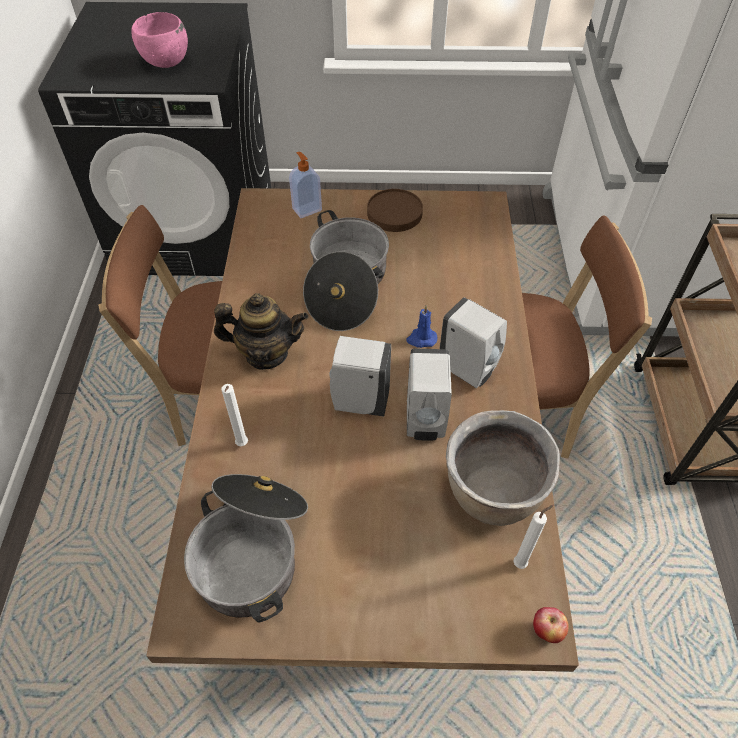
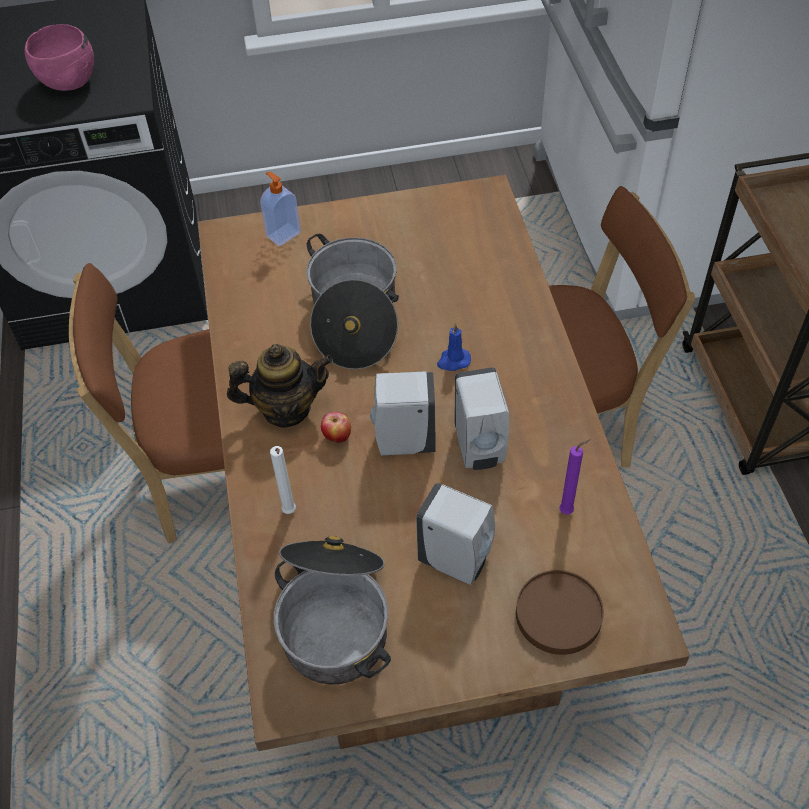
camera: 10 degrees left, 0 degrees up
(395, 213) = (386, 222): brown plate -> brown plate (559, 614)
(469, 370) = (513, 385): white soap dispenser -> white soap dispenser (457, 561)
(492, 495) = (568, 511): brown cooking pot -> purple candle
(521, 563) = (613, 571): white candle -> none
(546, 631) = (652, 631): apple -> apple (337, 437)

